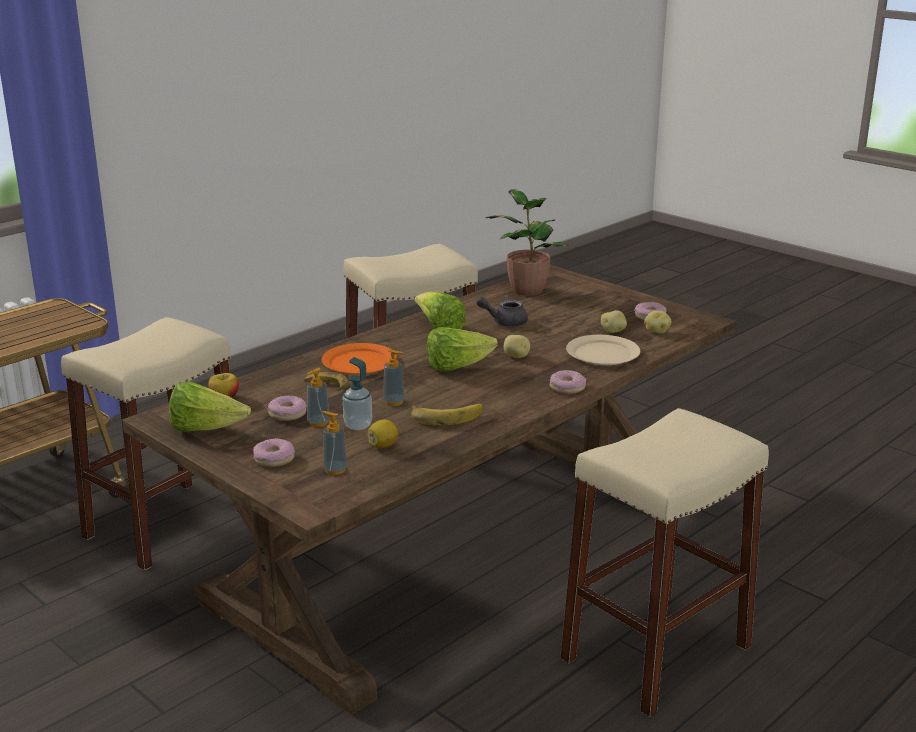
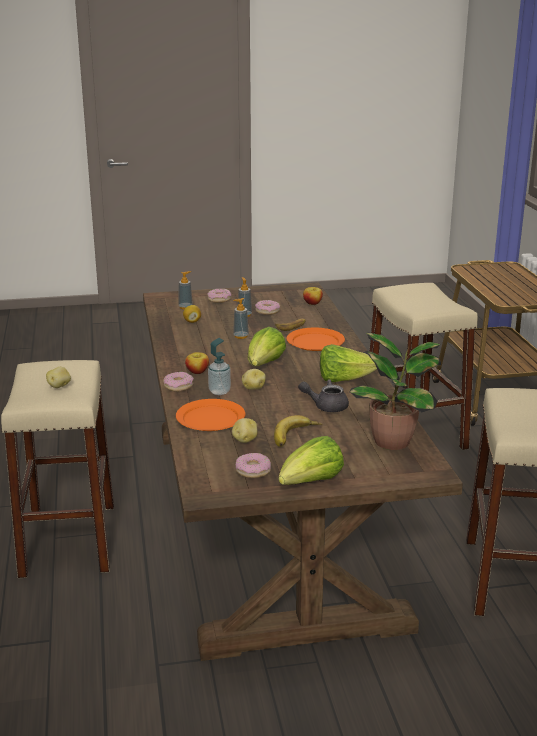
camera: 125 degrees right, 0 degrees up
(206, 429) = (277, 293): lettuce -> lettuce (311, 483)
(358, 425) = (225, 322): soap dispenser -> soap dispenser (219, 391)
(446, 415) = (201, 343): banana -> banana (296, 436)
(504, 322) = (326, 406): grey teapot -> grey teapot turned 120 degrees counterclockwise
(521, 391) = (197, 371): none -> apple
(602, 353) = (211, 418): beige plate -> orange plate
(656, 331) = (217, 458): potato -> potato (59, 386)

